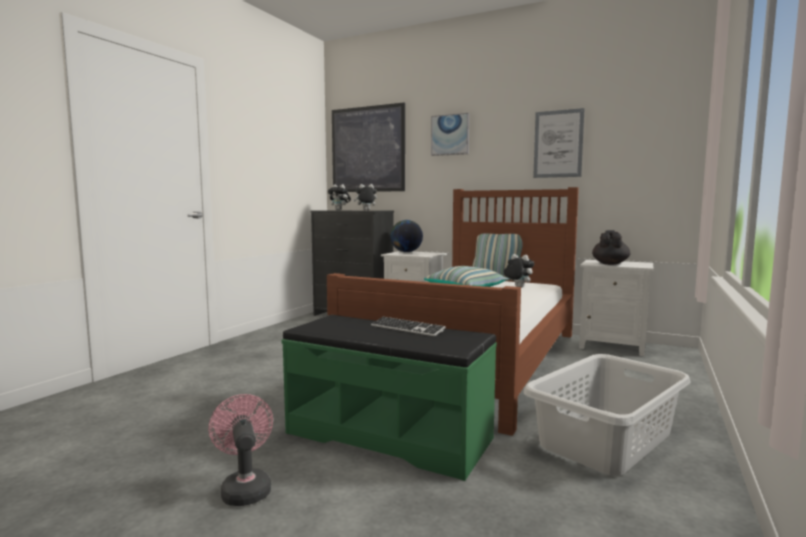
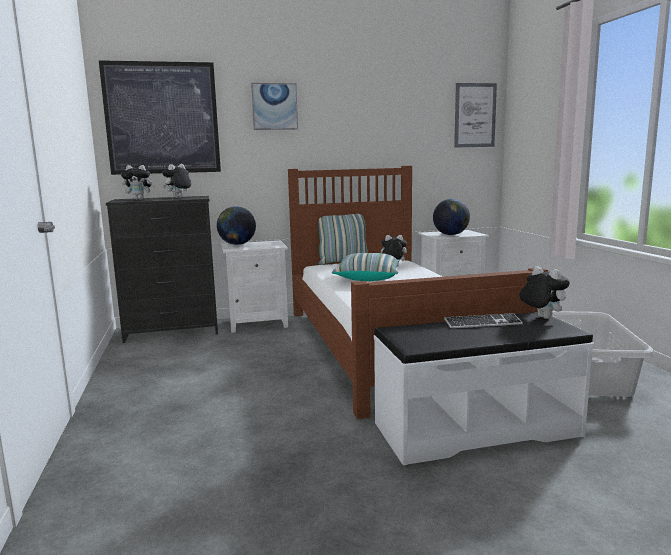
camera: 40 degrees left, 5 degrees up
(245, 488) = (487, 521): pink fan -> none
(389, 435) = (475, 428): green bench -> white bench
(469, 336) = (541, 318): none -> plush toy
(558, 144) = (387, 123): picture -> picture (475, 115)
(610, 264) = (451, 234): black teapot -> globe

